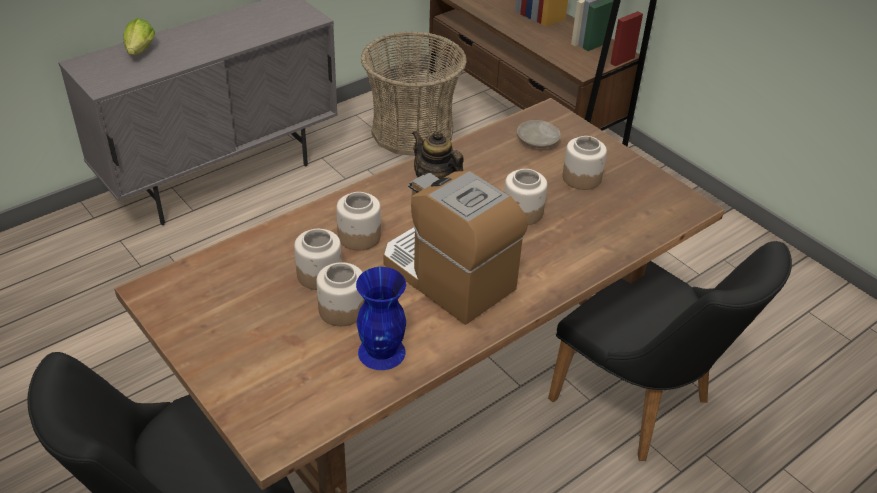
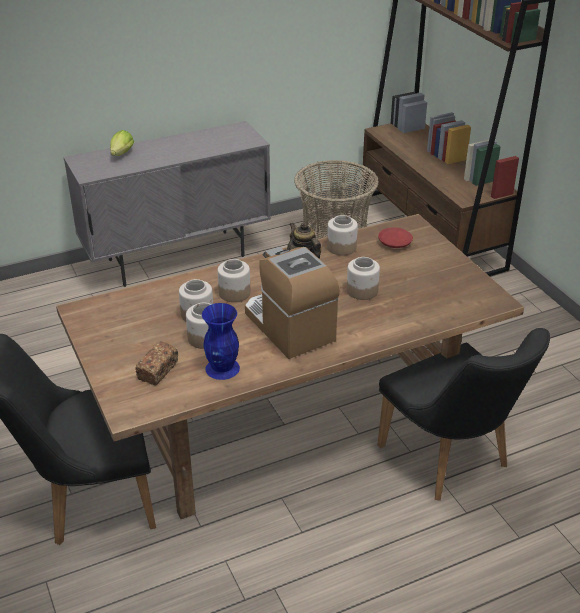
camera: 15 degrees right, 5 degrees down
(294, 369) = (158, 371): none -> bread
(538, 140) = (395, 243): beige plate -> red plate
(581, 177) = (418, 272): jar -> jar (341, 247)

